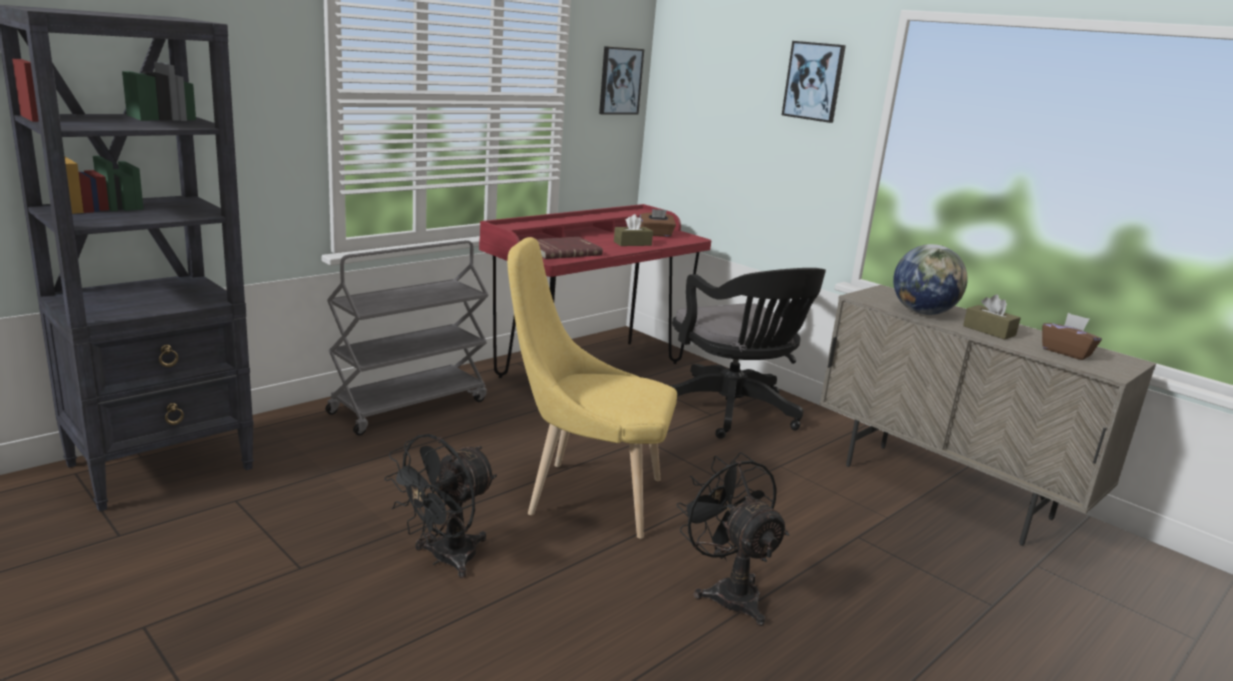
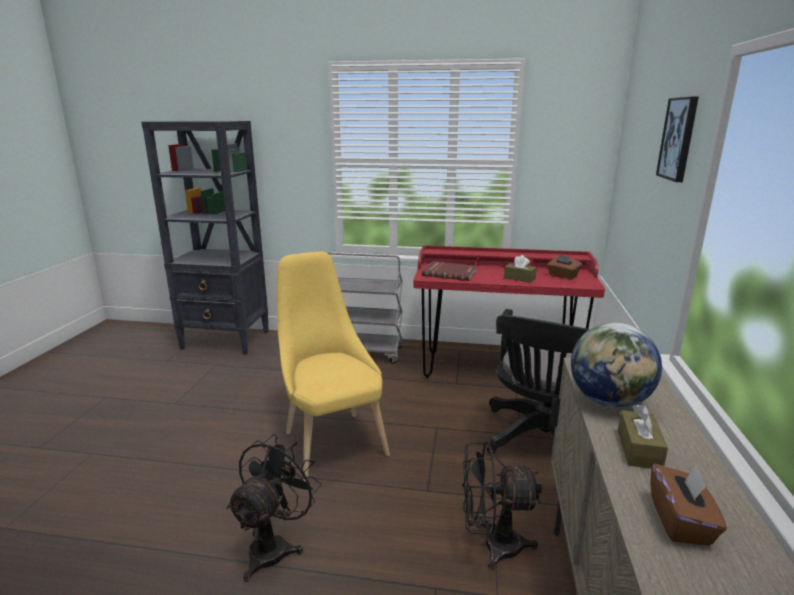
camera: 55 degrees right, 0 degrees up
(444, 559) = (215, 431): black fan -> black fan (492, 545)
(620, 81) = (580, 148): picture -> none

